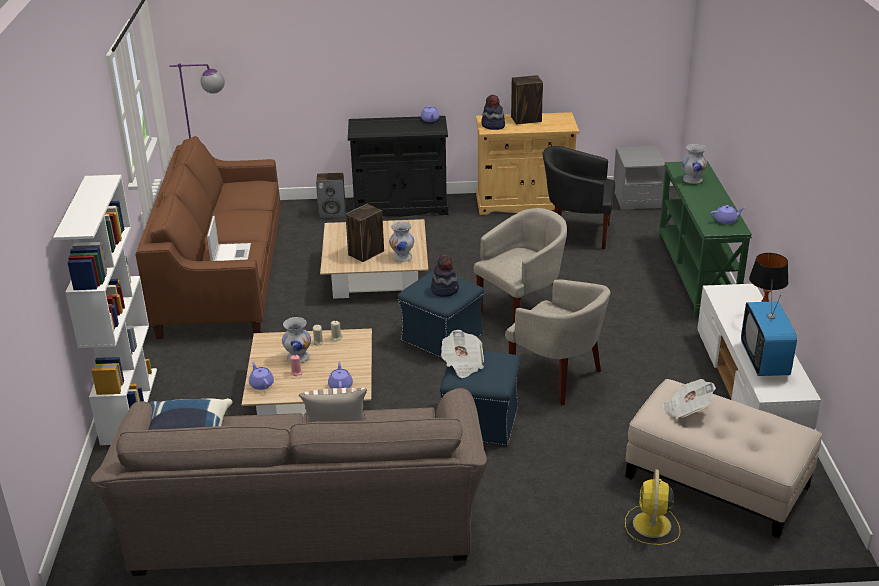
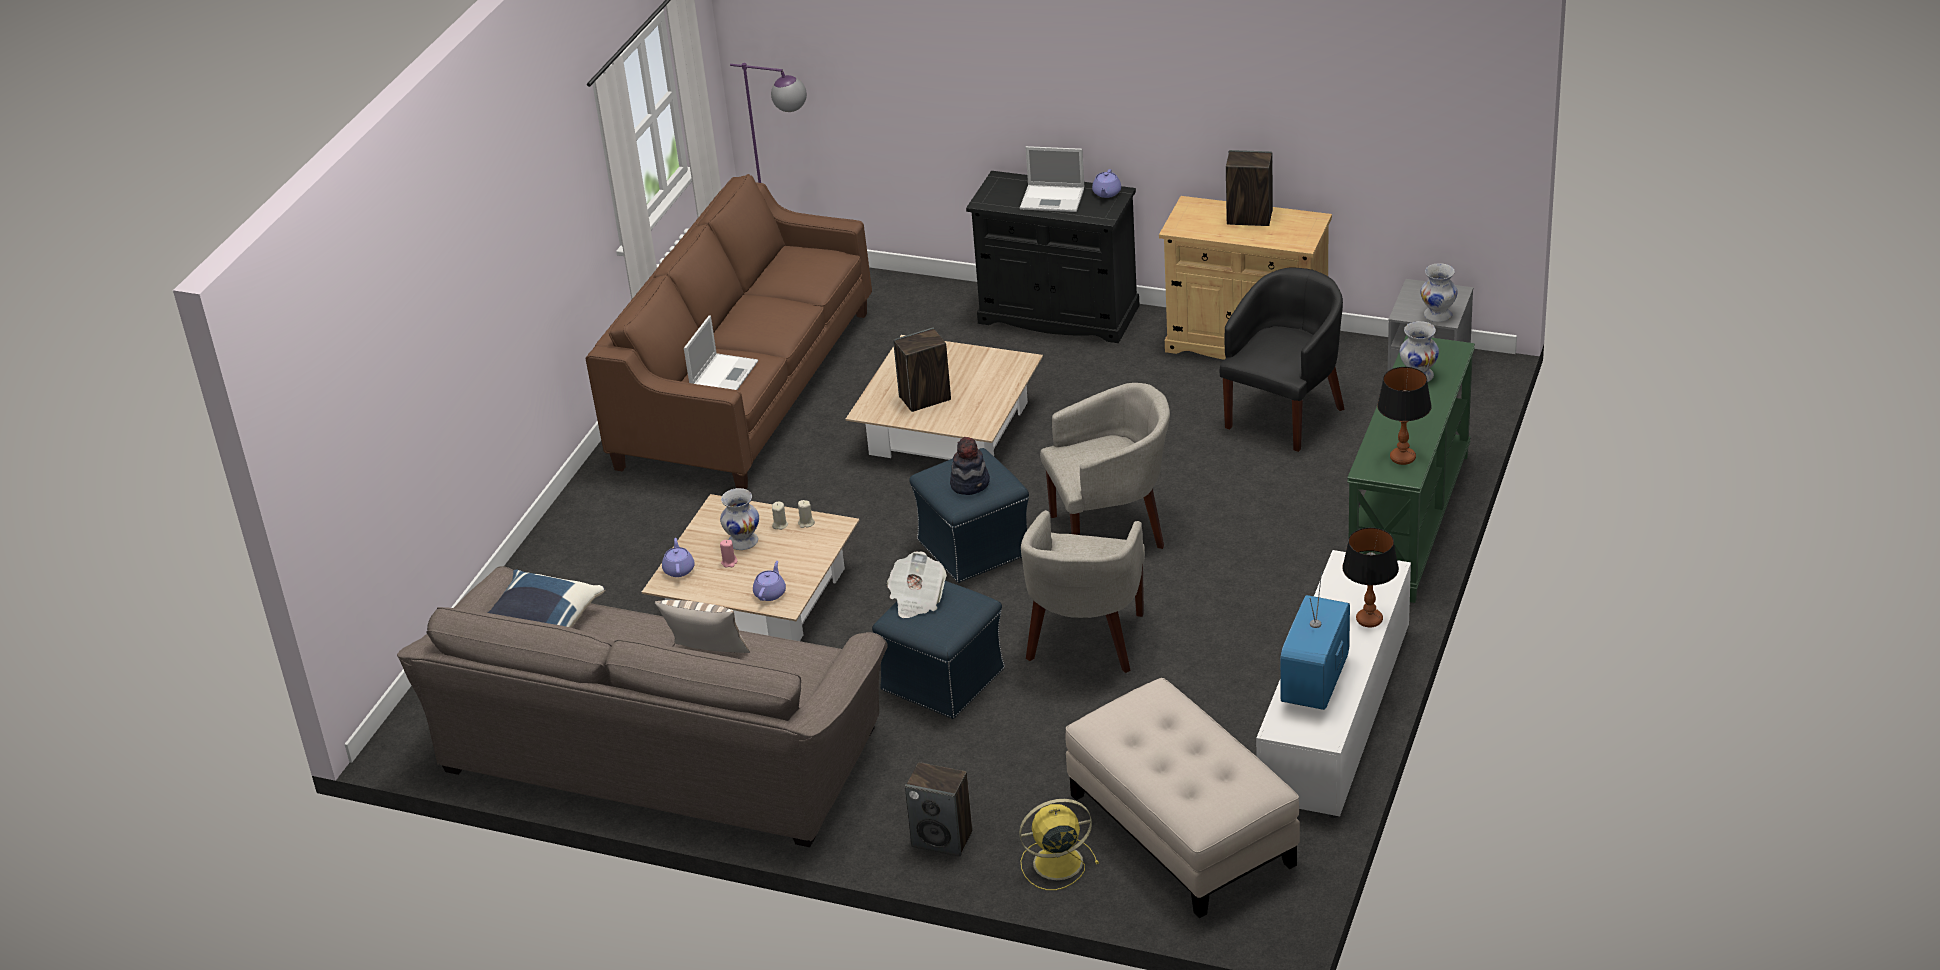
camera: 25 degrees right, 5 degrees up
(129, 405) = (538, 558): white bookcase -> none
(332, 214) = (953, 310): speaker -> speaker (943, 839)
(399, 126) = (1053, 199): none -> laptop
(402, 257) = (970, 415): white vase -> white vase (1438, 315)
(493, 126) = (1190, 221): hat -> none
(558, 378) = (1086, 641): beige armchair -> beige armchair turned 45 degrees clockwise
(576, 234) = (1285, 415): black armchair -> black armchair turned 90 degrees clockwise
(651, 526) = (1055, 863): yellow fan -> yellow fan turned 45 degrees clockwise
(686, 409) = (1145, 725): newspaper -> none
(726, 221) = (1402, 458): purple teapot -> table lamp

